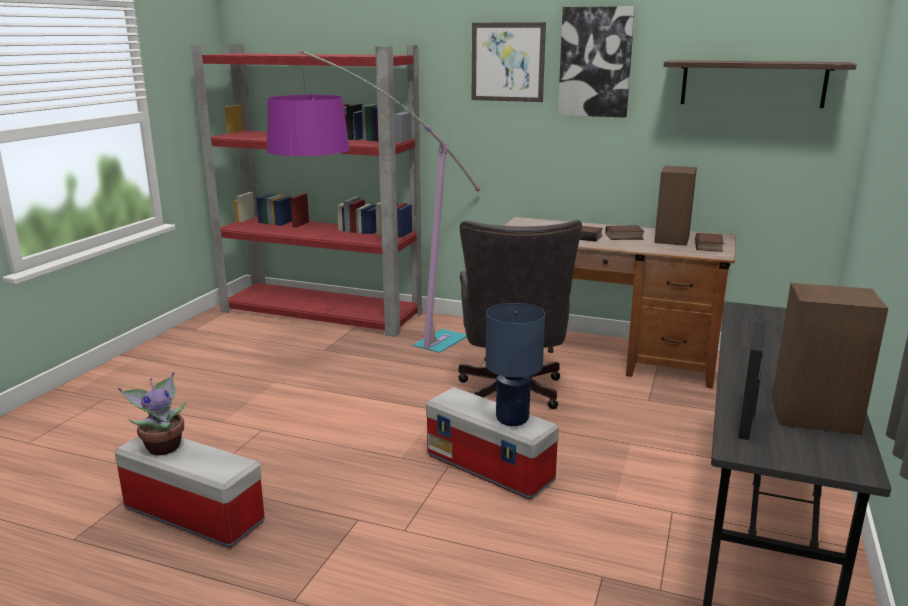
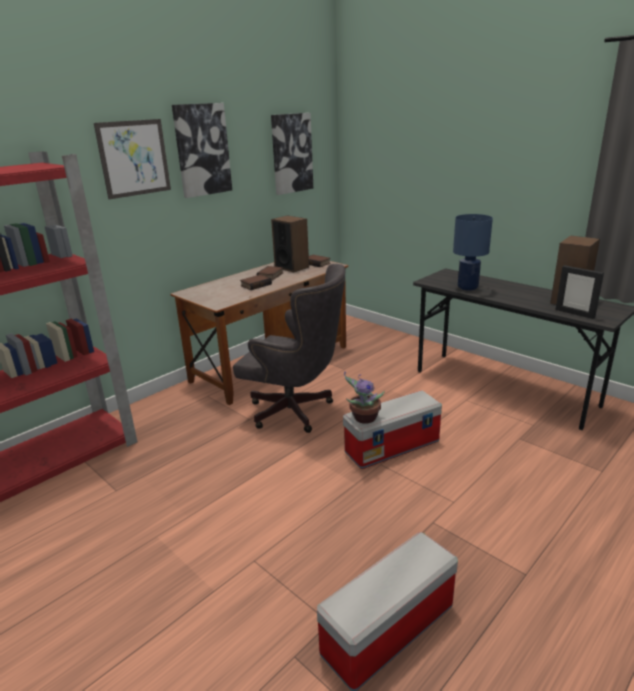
camera: 65 degrees left, 5 degrees up
(163, 446) = (368, 596): potted plant -> potted plant (363, 418)
(382, 373) = (205, 464): floor lamp -> none
(512, 421) = (411, 403): blue table lamp -> blue table lamp (467, 288)
(752, 83) = (291, 153): shelf -> picture

